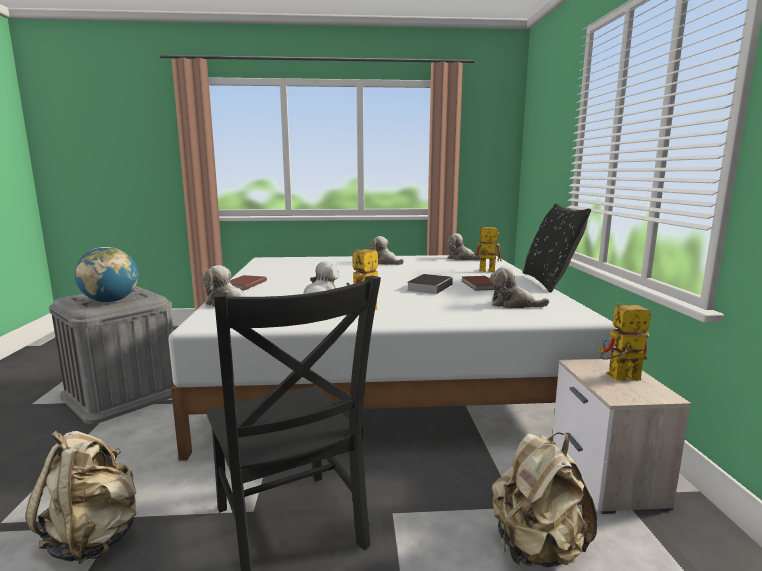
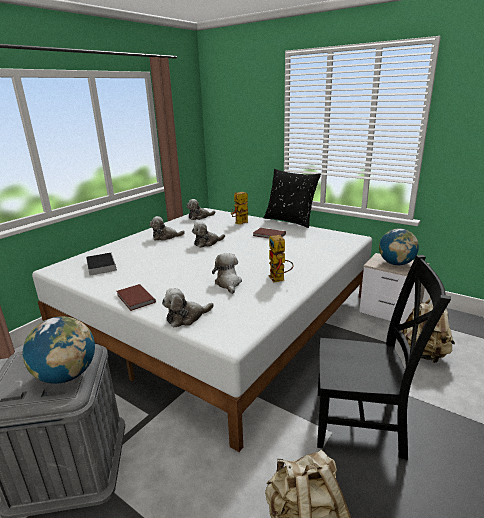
camera: 50 degrees left, 10 degrees up
(430, 287) = (252, 246): book -> book (101, 266)
(513, 304) = (318, 242): plush toy -> plush toy (207, 243)
(618, 378) = (396, 263): toy robot -> globe

